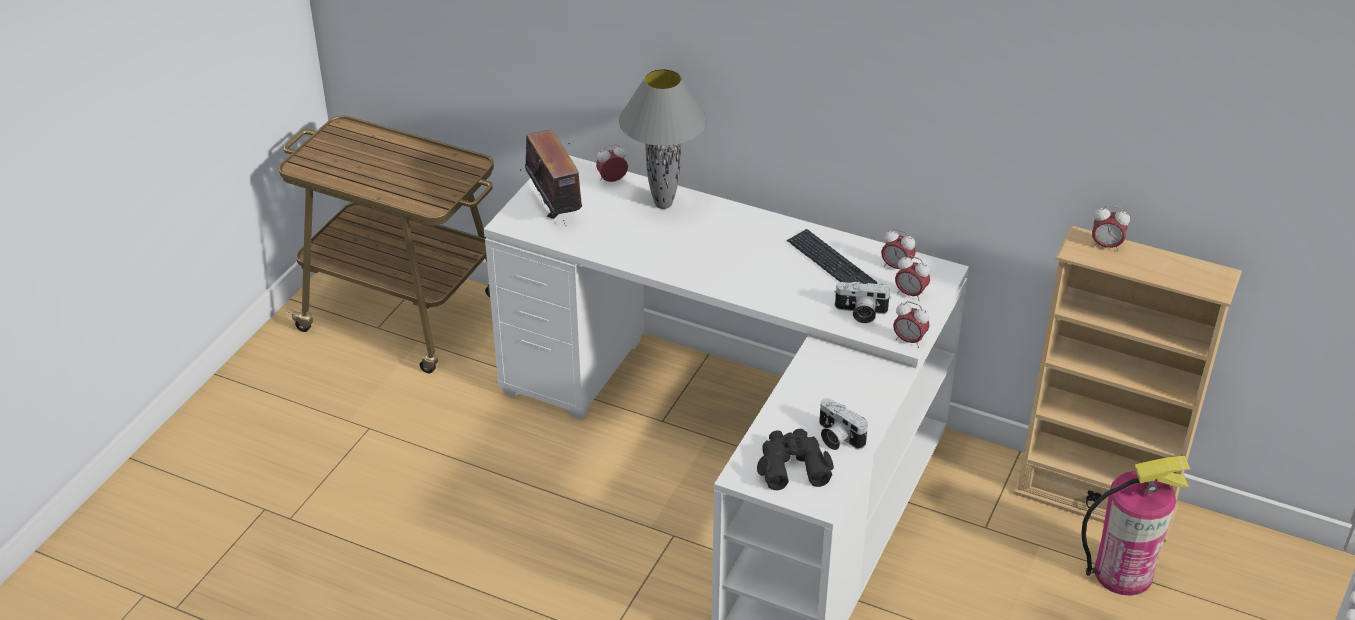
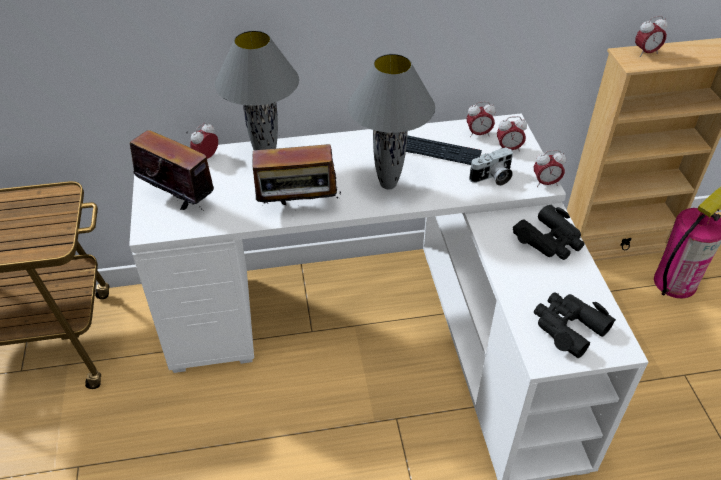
camera: 35 degrees left, 5 degrees up
(649, 259) = (298, 207): none -> radio
(753, 275) = (389, 184): none -> grey table lamp
(837, 437) = (572, 285): camera -> none
(862, 394) = (550, 240): none -> black binoculars

